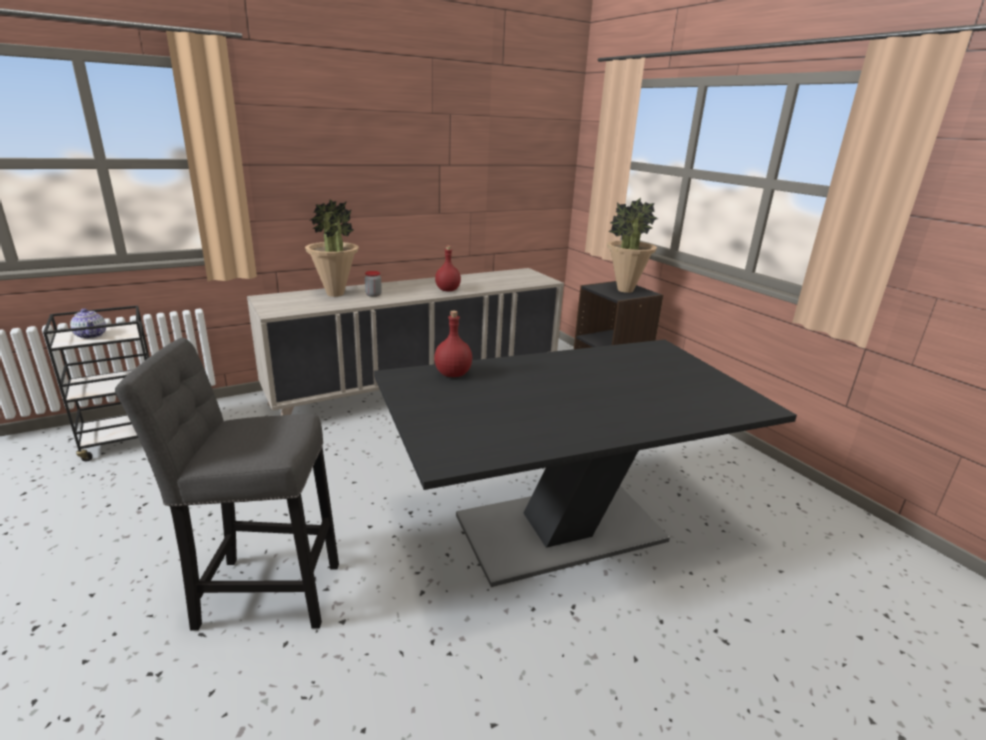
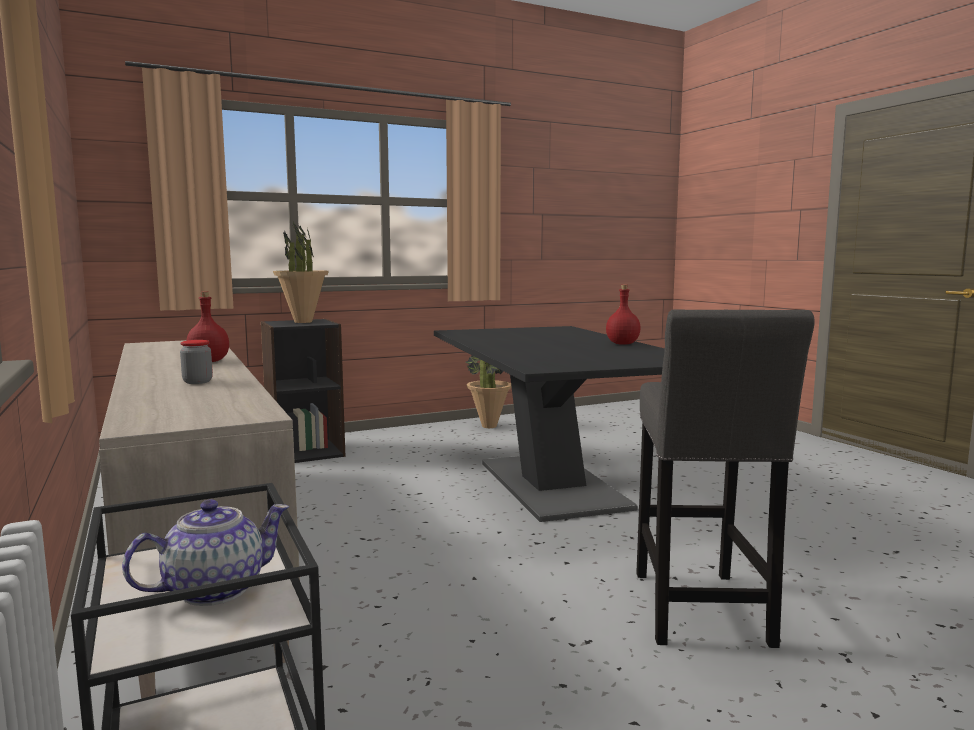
camera: 85 degrees left, 15 degrees down
(335, 294) = (167, 395): potted plant -> potted plant (488, 426)
(452, 374) = (528, 359): red bottle -> red bottle (622, 344)

